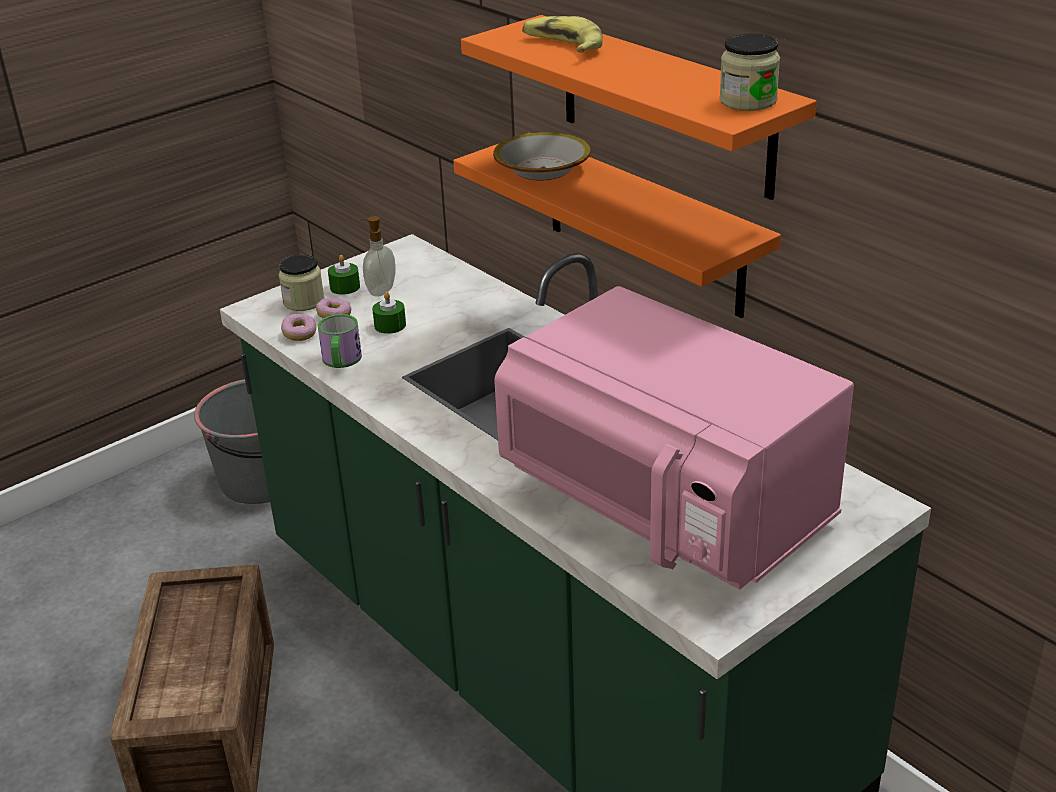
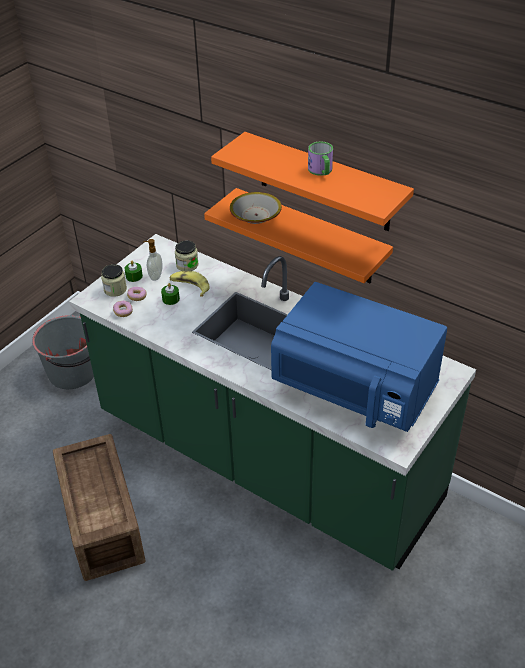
camera: 15 degrees left, 10 degrees up
(341, 361) = (154, 327): mug -> mug (321, 171)
(562, 46) = (269, 158): banana -> banana (190, 286)
(665, 508) = (355, 390): pink microwave -> blue microwave
(748, 101) = (381, 193): jar -> jar (187, 265)

